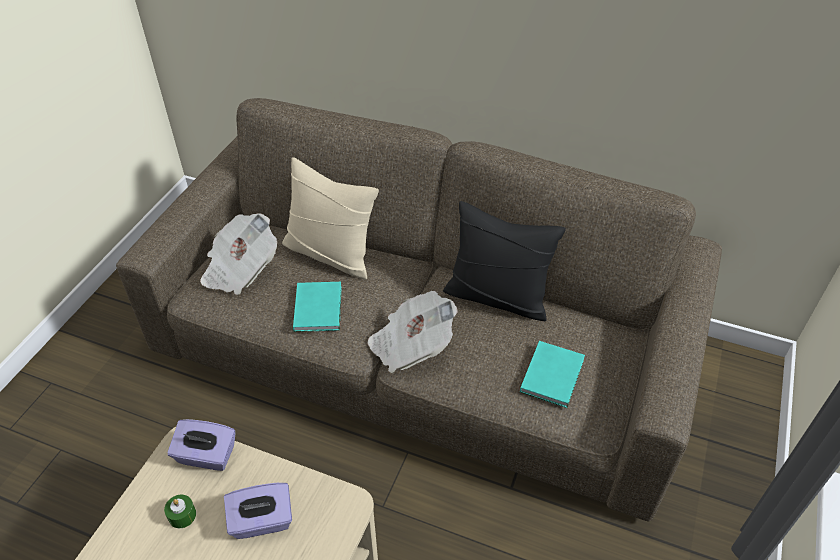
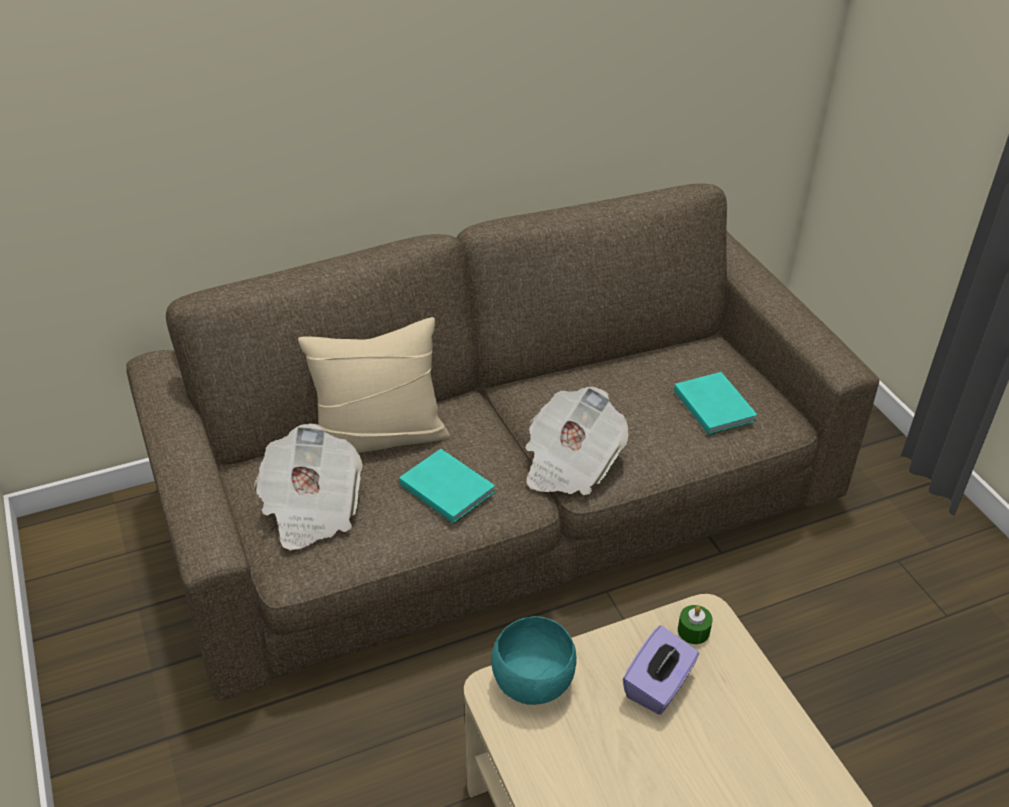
camera: 45 degrees left, 5 degrees down
(182, 515) = (585, 742): green candle -> green candle (693, 631)
(206, 456) = (533, 681): purple tissue box -> turquoise bowl
(497, 297) = (583, 378): black pillow -> none

